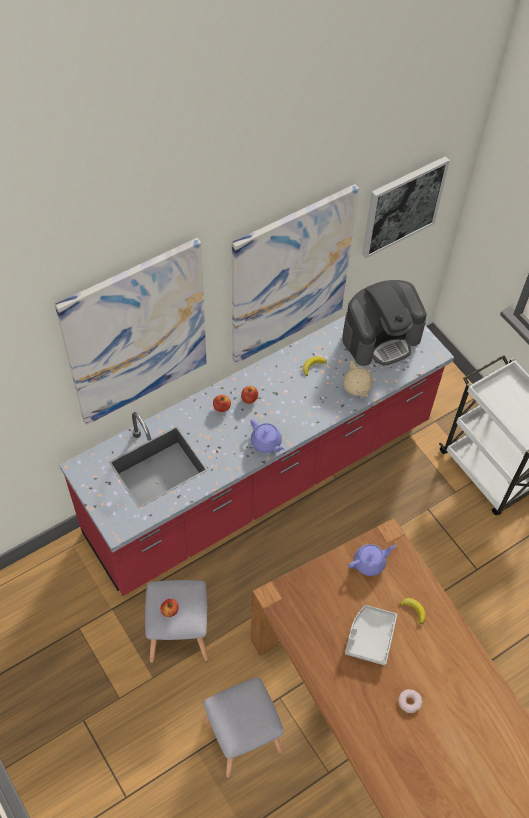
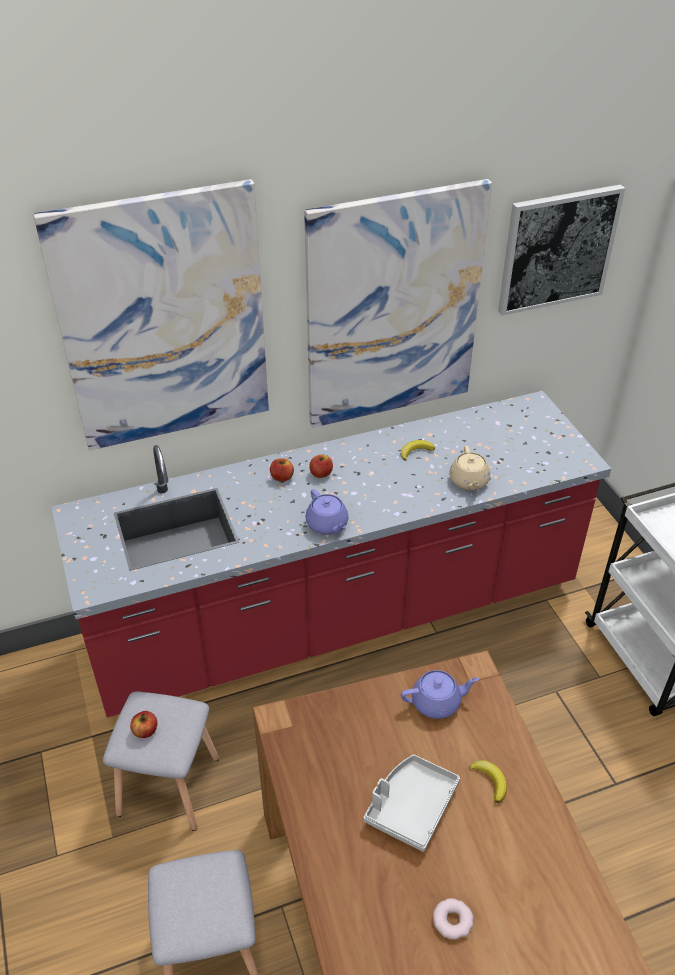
camera: 15 degrees right, 15 degrees down
(381, 338) = (514, 435): coffee machine -> none

